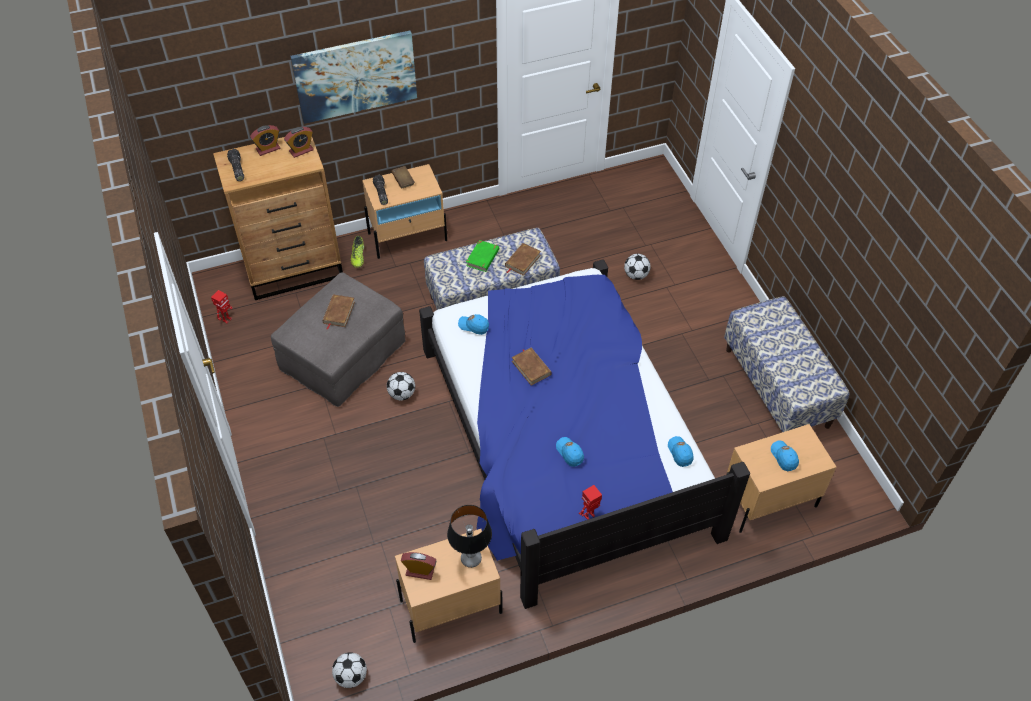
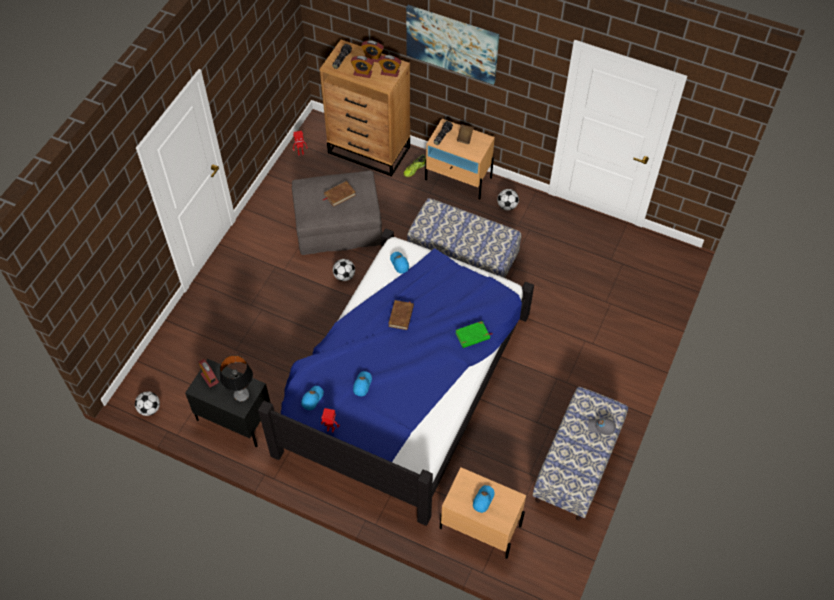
camera: 45 degrees right, 5 degrees up
(274, 168) = (362, 73): none -> alarm clock
(450, 606) = (235, 419): beige nightstand -> black nightstand
(483, 258) = (462, 225): green book -> green book (472, 336)
(522, 261) = (483, 246): brown book -> none
(636, 275) = (574, 316): football -> football (507, 206)
(680, 453) = (427, 442): blue cap -> blue cap (312, 399)
(786, 327) = (601, 427): none -> grey cap

